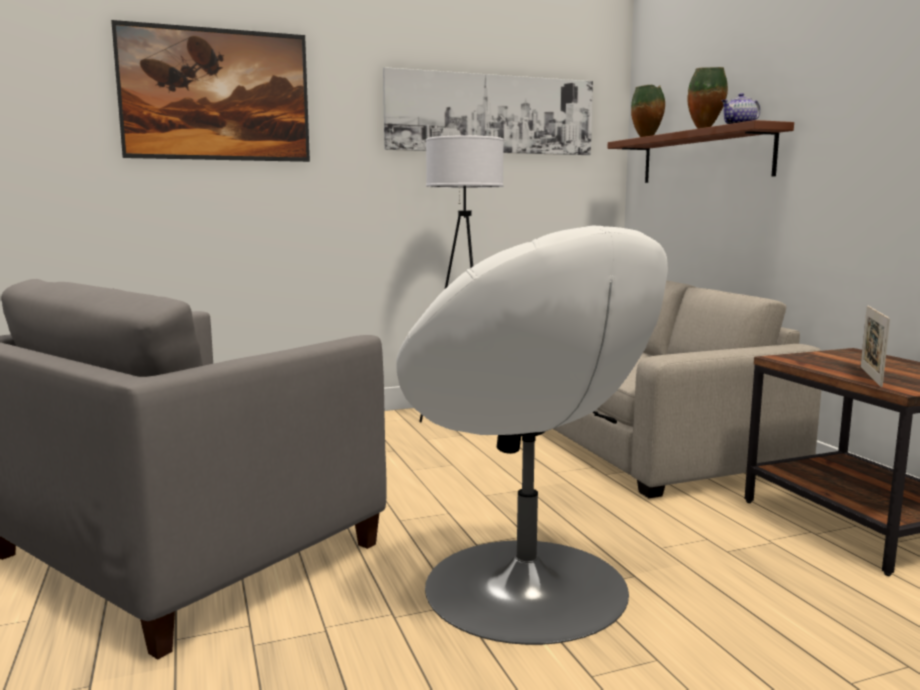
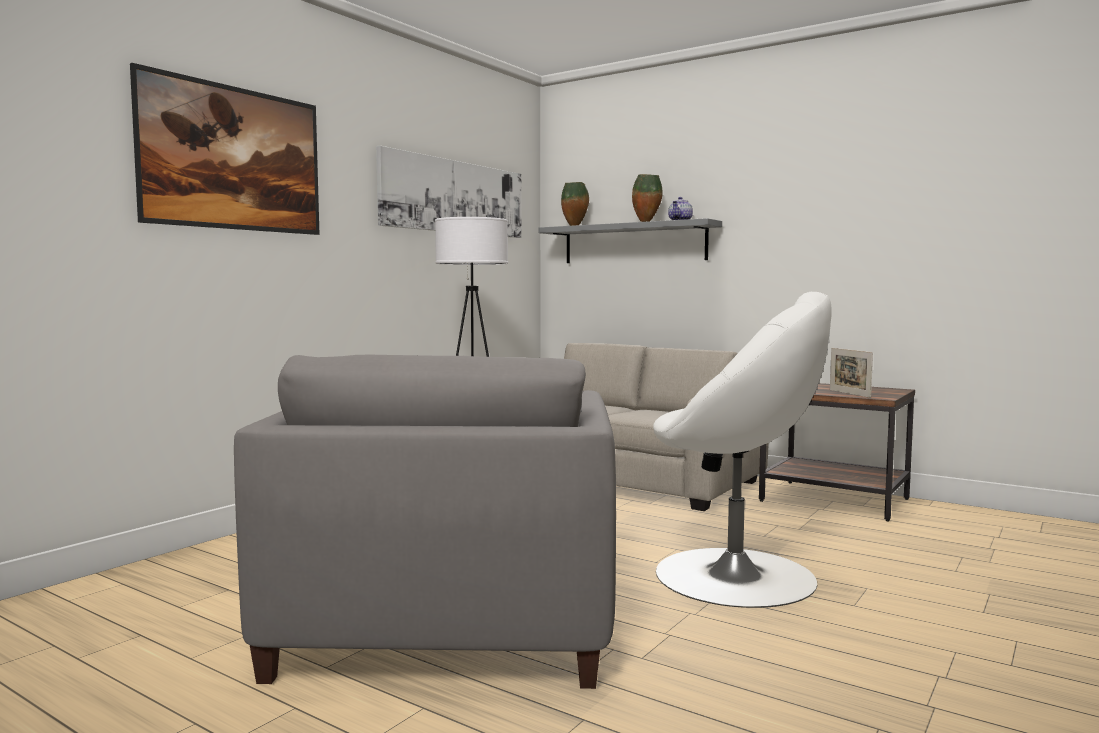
camera: 35 degrees left, 5 degrees down
(704, 157) = (633, 243): brown shelf -> grey shelf

